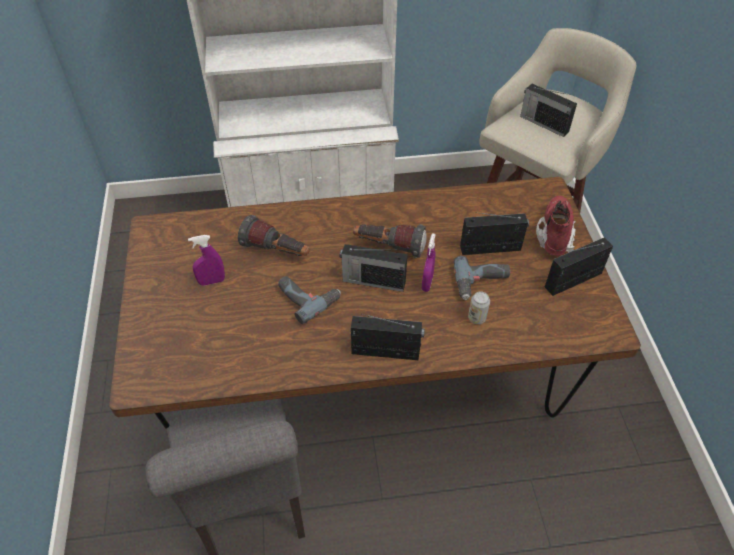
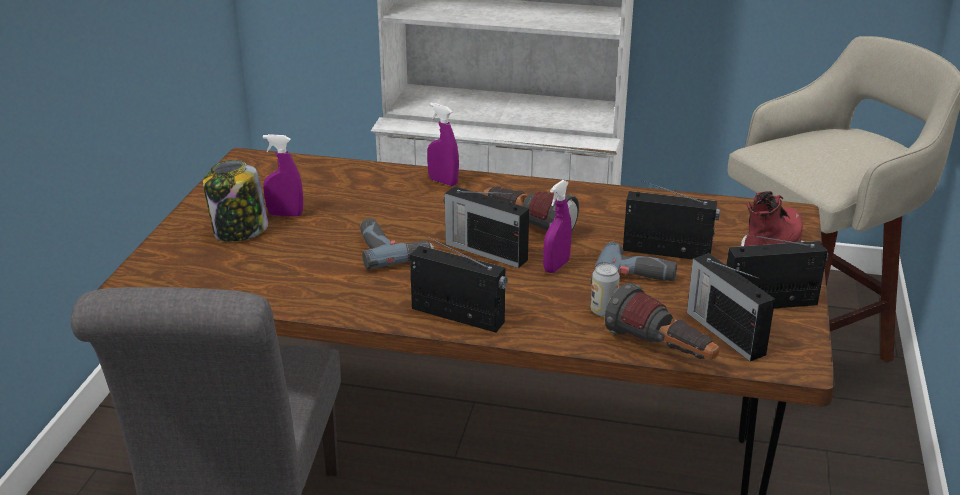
camera: 20 degrees right, 20 degrees down
(187, 309) = (239, 232): none -> jar
(277, 251) = (381, 204): flashlight -> flashlight (662, 351)
(309, 216) = (443, 182): none -> purple spray bottle
(543, 123) = (822, 153): radio -> radio (724, 332)

